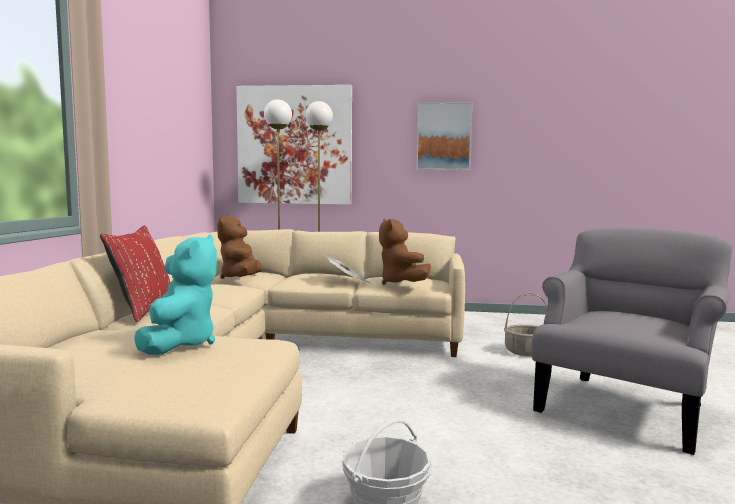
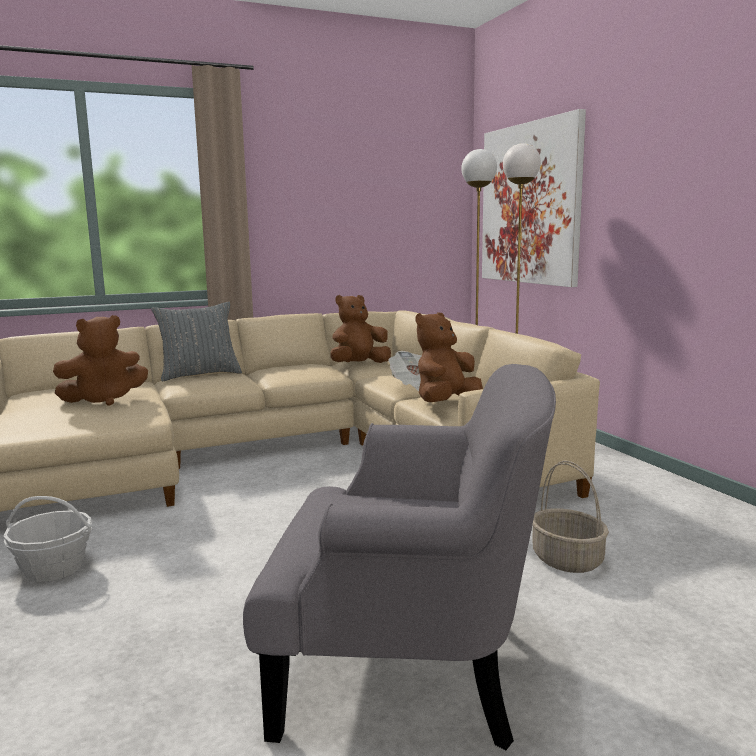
camera: 60 degrees right, 5 degrees up
(143, 311) = (199, 375): red pillow -> grey pillow
(179, 344) = (104, 400): turquoise plush toy -> brown plush toy
(444, 136) = (691, 175): picture -> none

